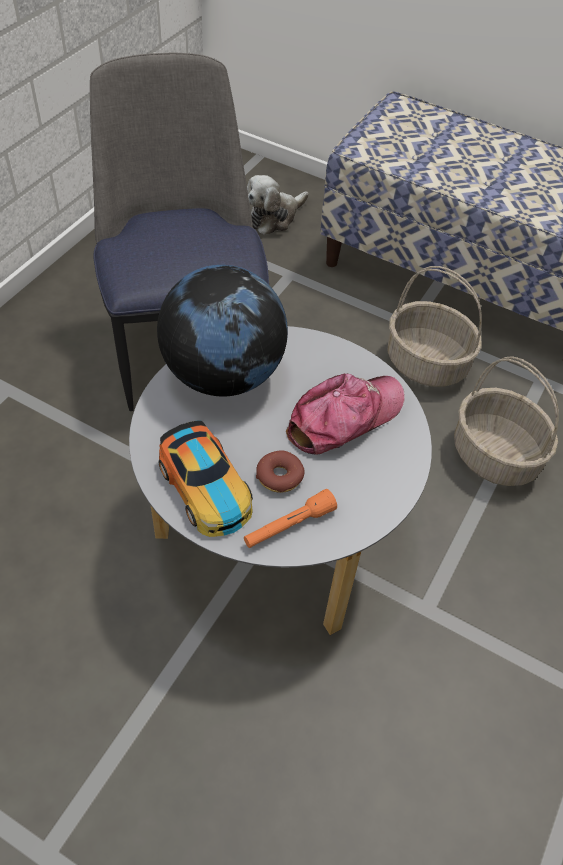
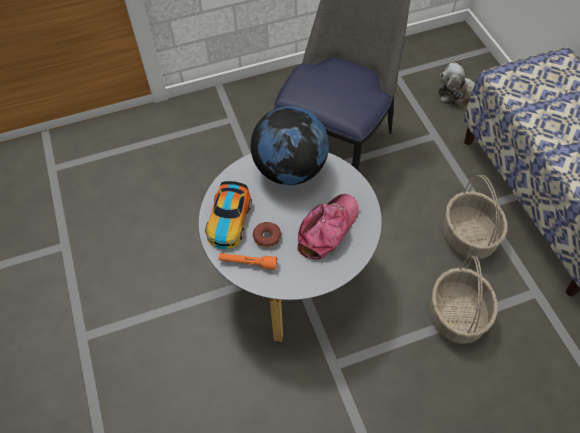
camera: 45 degrees right, 5 degrees up
(344, 418) = (327, 229): cap -> cap turned 60 degrees counterclockwise

